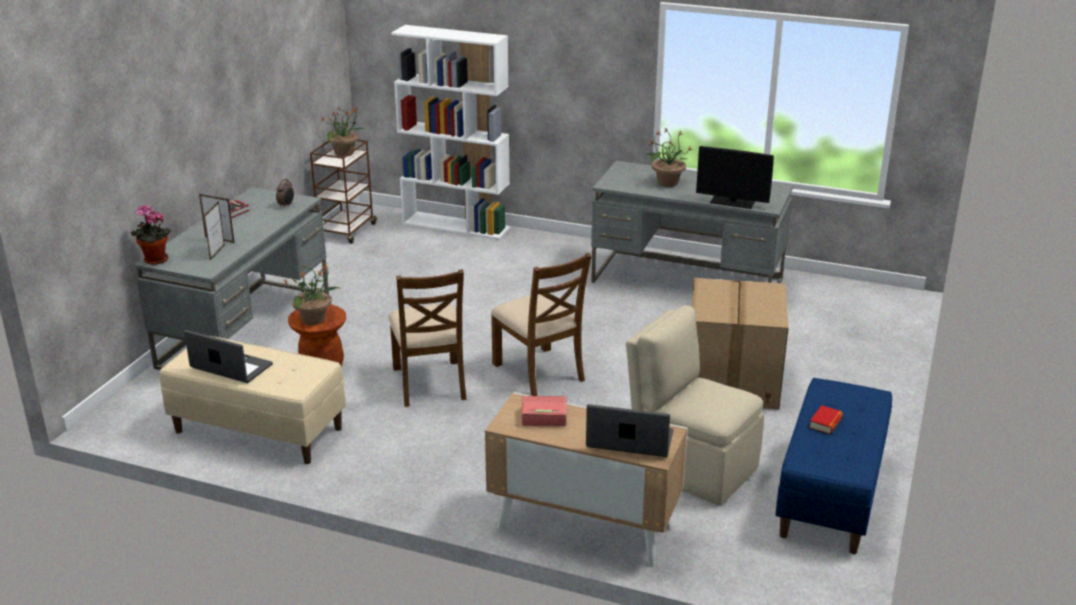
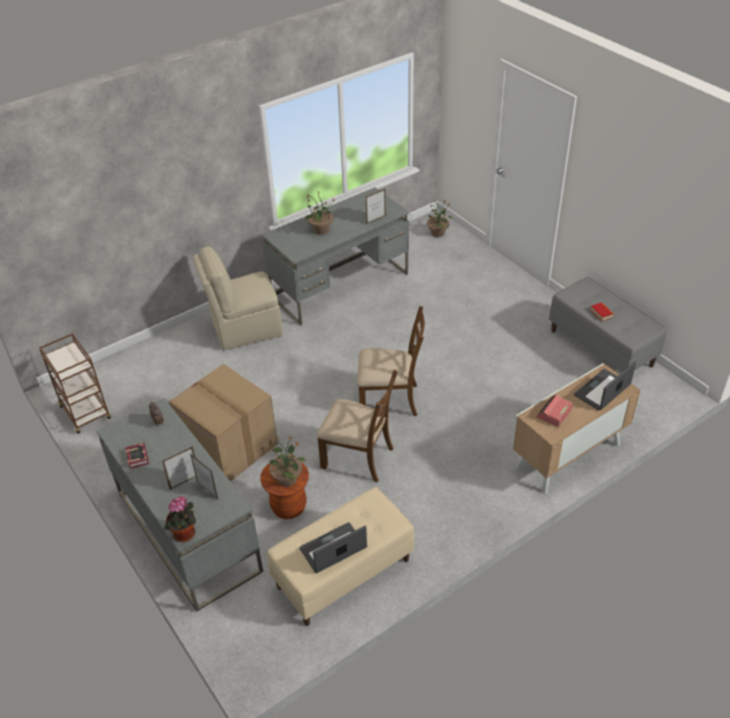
camera: 55 degrees left, 15 degrees up
(345, 153) = (64, 355): potted plant -> potted plant (438, 233)
(456, 225) = (146, 351): white bookcase -> none
(691, 467) = (540, 385): beige chair -> beige chair (245, 329)
(730, 380) = (467, 326): cardboard box -> cardboard box (227, 446)
(732, 202) = (376, 220): monitor -> picture frame
(831, 496) = (601, 348): blue bench -> grey bench

